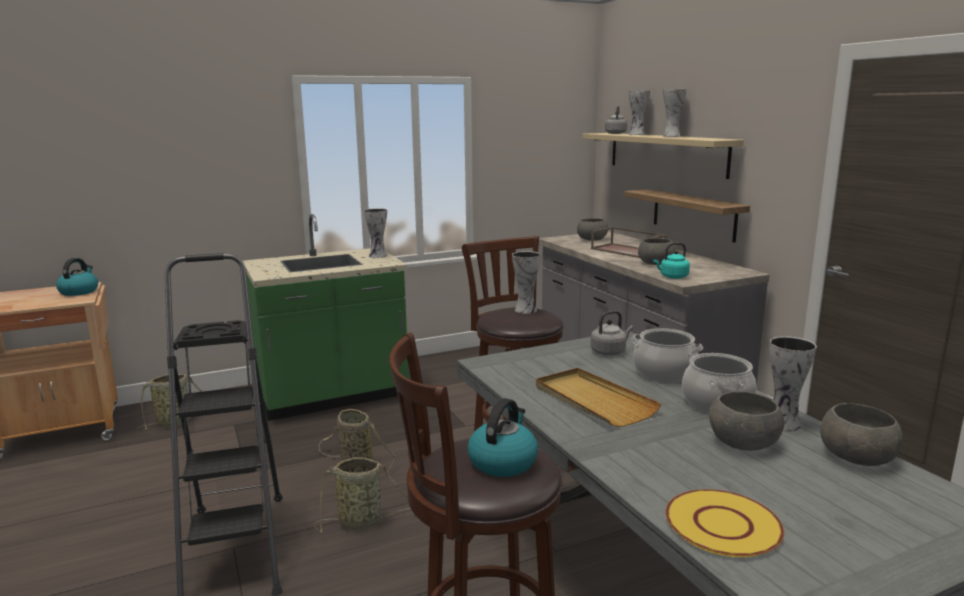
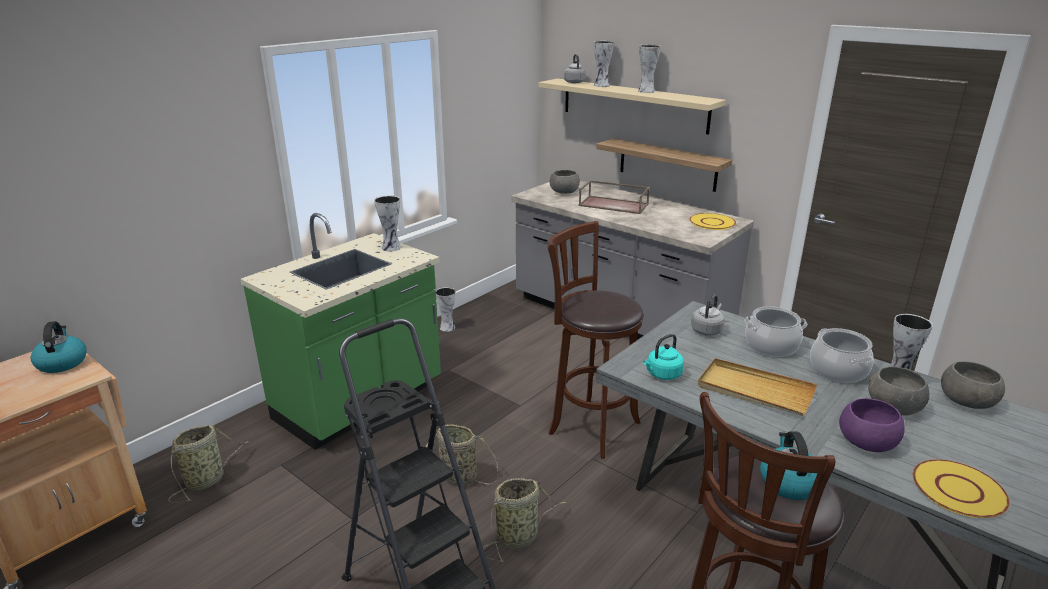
camera: 25 degrees left, 10 degrees up
(526, 310) = (600, 295): vase -> vase (447, 327)
(655, 264) = (656, 219): grey bowl -> none
(663, 461) = (866, 441): none -> purple bowl
(672, 277) = (688, 236): turquoise kettle -> turquoise kettle (662, 375)
(715, 271) = (711, 222): none -> yellow plate

